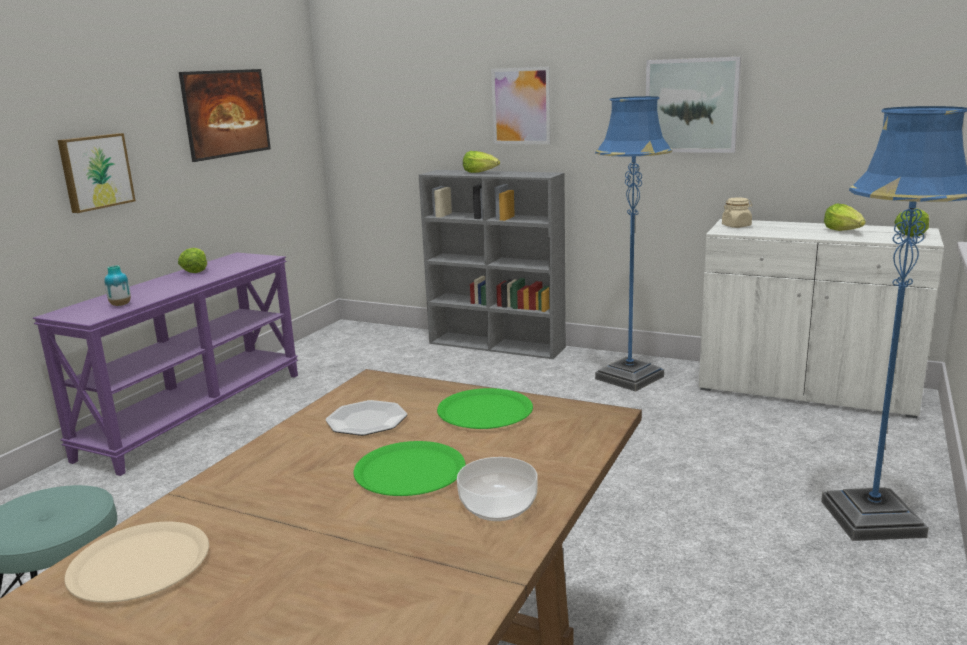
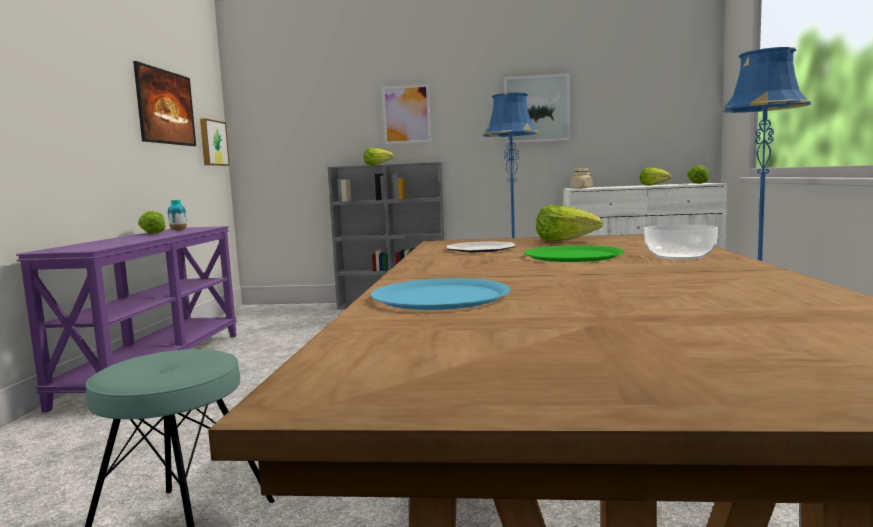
camera: 20 degrees left, 10 degrees down
(95, 172) = (69, 128): picture -> picture (212, 143)
(120, 305) = (108, 244): vase -> vase (178, 230)
(140, 564) = (440, 297): beige plate -> blue plate
(485, 411) = (566, 241): green plate -> lettuce

